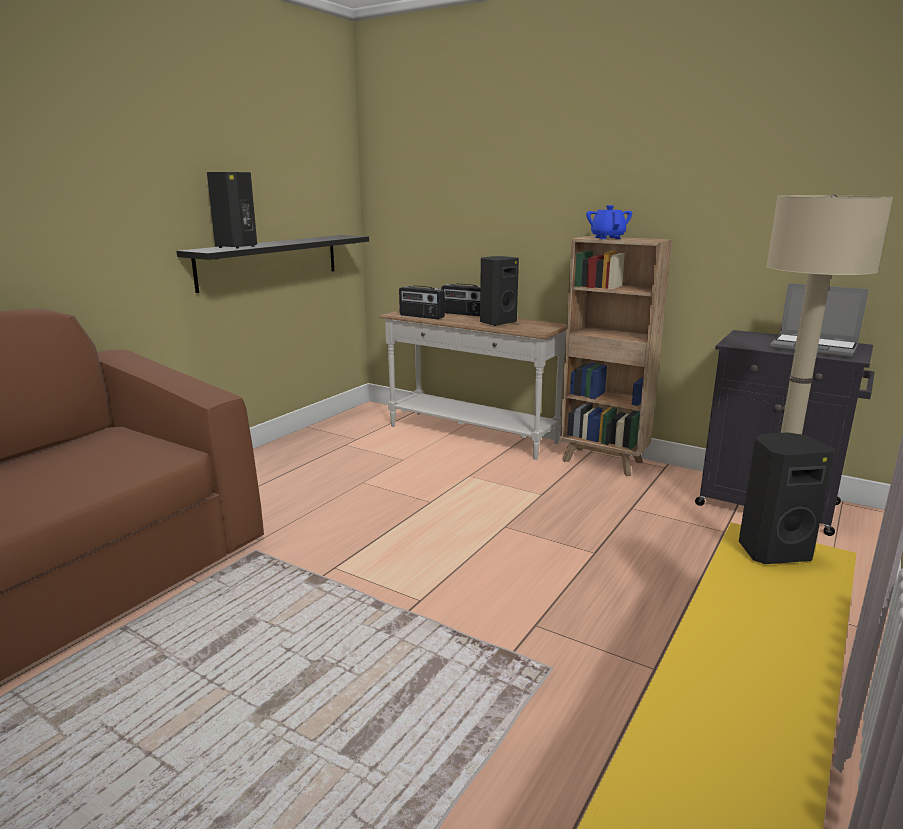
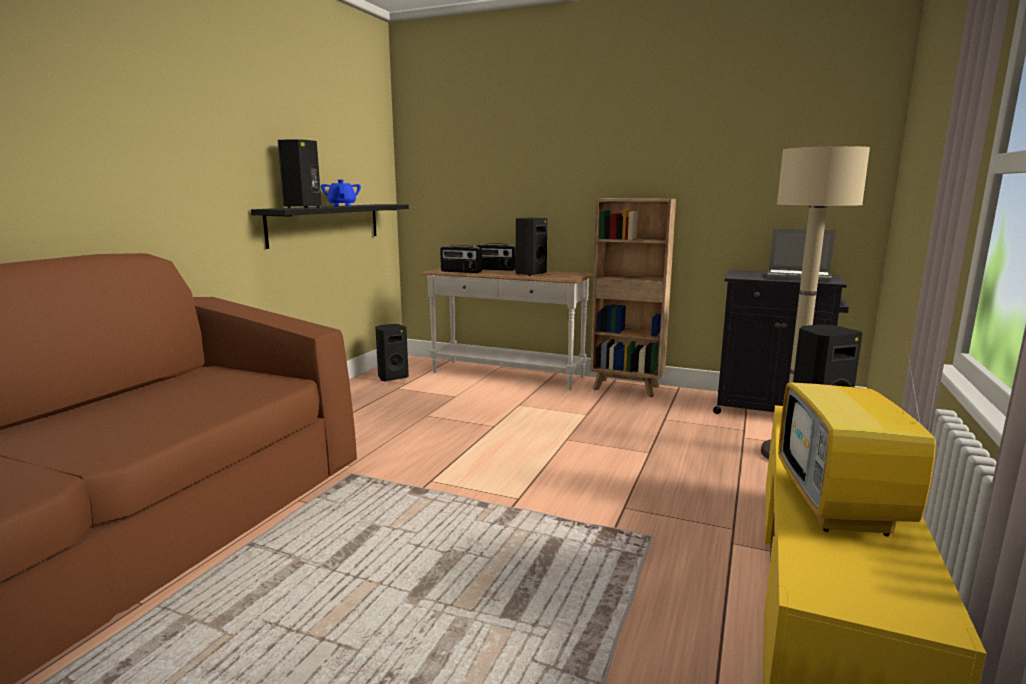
camera: 10 degrees left, 5 degrees down
(345, 430) = (392, 377): none -> black speaker
(607, 238) = (624, 198): blue teapot -> blue teapot (342, 206)
(732, 695) = (842, 509): none -> television

